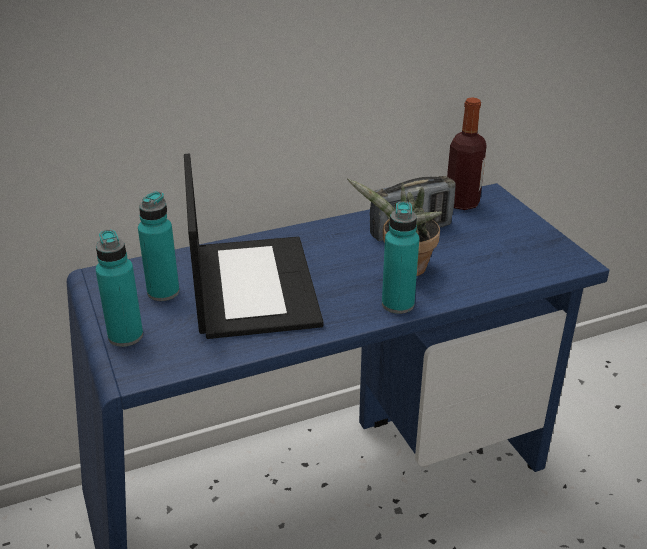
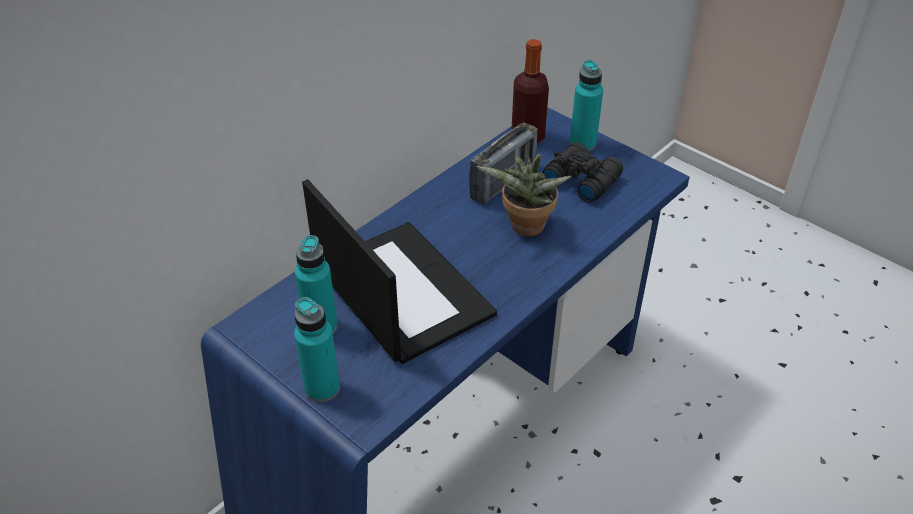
camera: 25 degrees left, 10 degrees up
(398, 304) = (544, 269): turquoise bottle -> turquoise bottle (582, 143)
(490, 245) = (581, 179): none -> black binoculars

